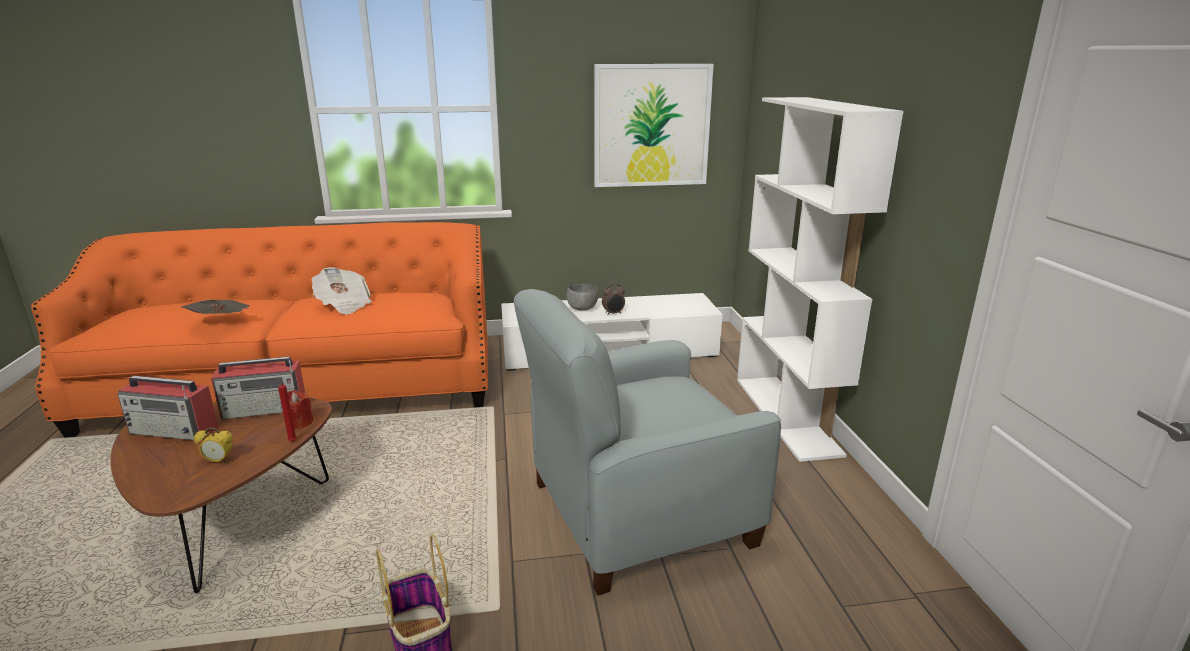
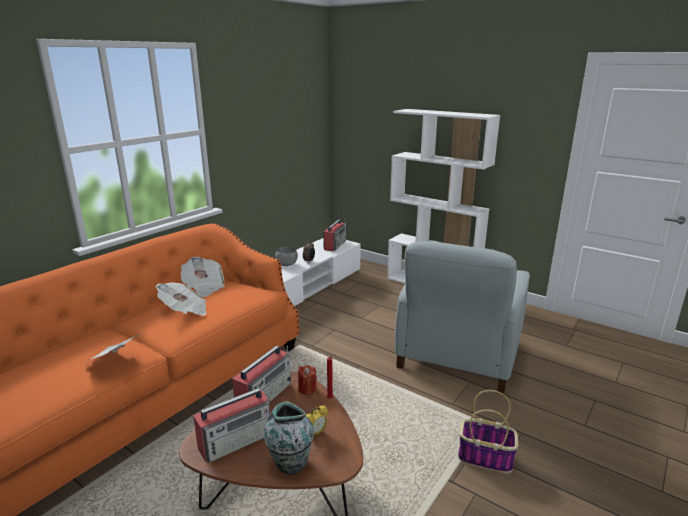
camera: 45 degrees left, 0 degrees up
(154, 470) = (290, 463): none -> vase
(403, 291) = (204, 287): none -> newspaper
(651, 126) = (288, 133): picture -> none
(685, 306) = (335, 245): none -> radio

